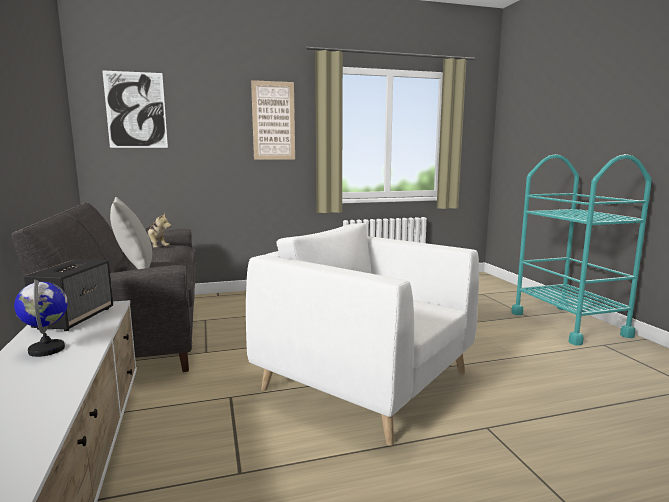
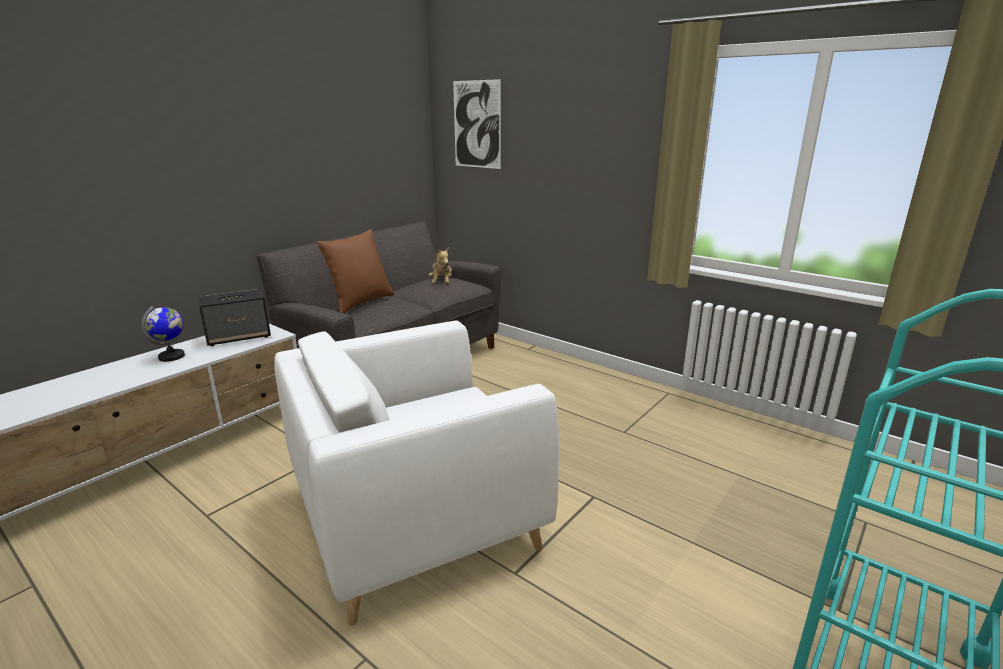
camera: 55 degrees right, 10 degrees up
(134, 268) = (361, 303): grey pillow -> brown pillow
(273, 121) = (613, 138): picture -> none
(366, 380) = (414, 518): white armchair -> white armchair turned 120 degrees counterclockwise

